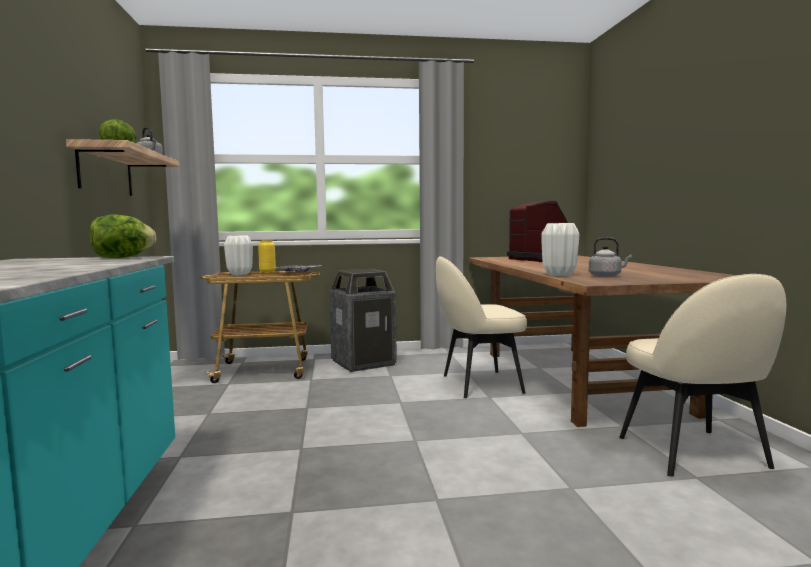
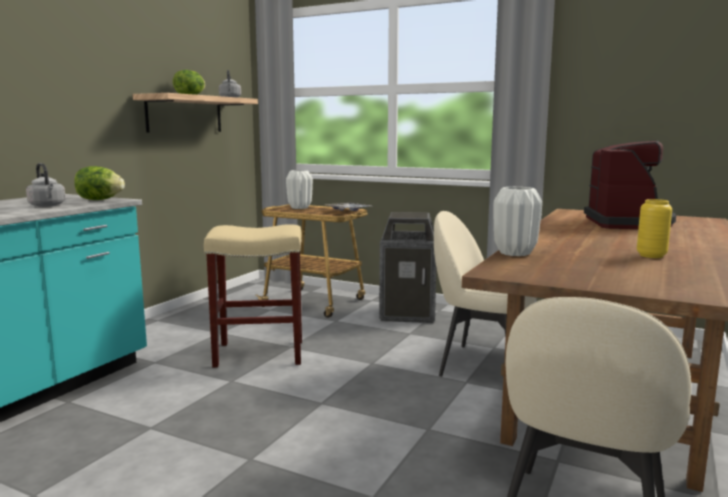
camera: 35 degrees right, 5 degrees up
(267, 272) = (324, 208): yellow vase -> yellow vase (651, 256)
(287, 419) = (261, 353): none -> beige stool
(606, 275) = (564, 263): grey kettle -> grey kettle (47, 205)

